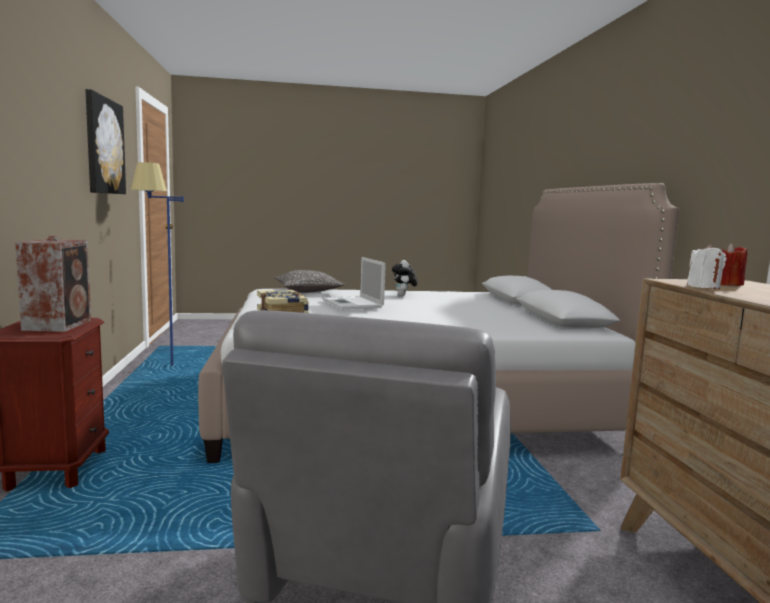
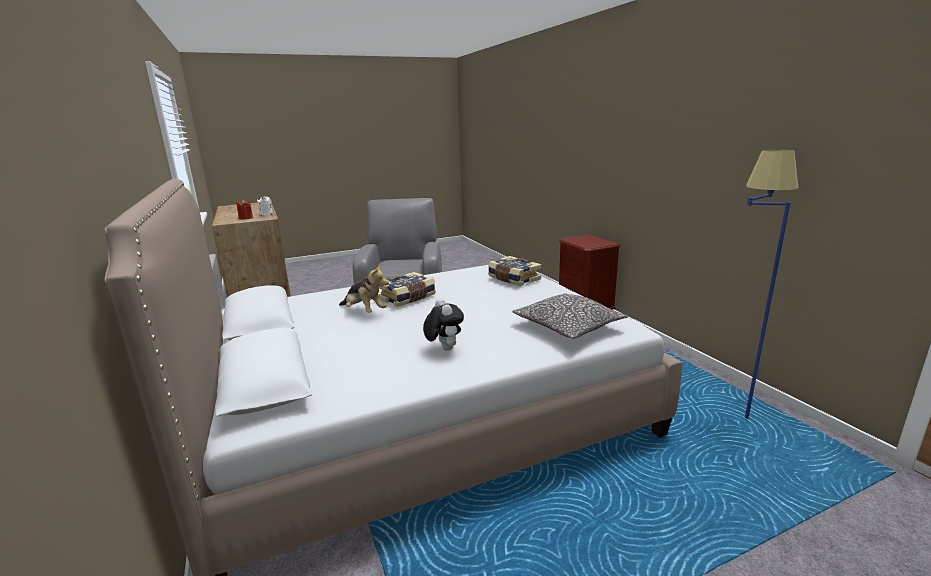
camera: 165 degrees right, 10 degrees up
(59, 325) = (585, 242): speaker -> none
(104, 146) = (788, 130): picture -> none
(353, 304) = (479, 305): laptop -> none
(417, 316) = (407, 298): none -> book
(462, 314) = (364, 311): none -> plush toy

